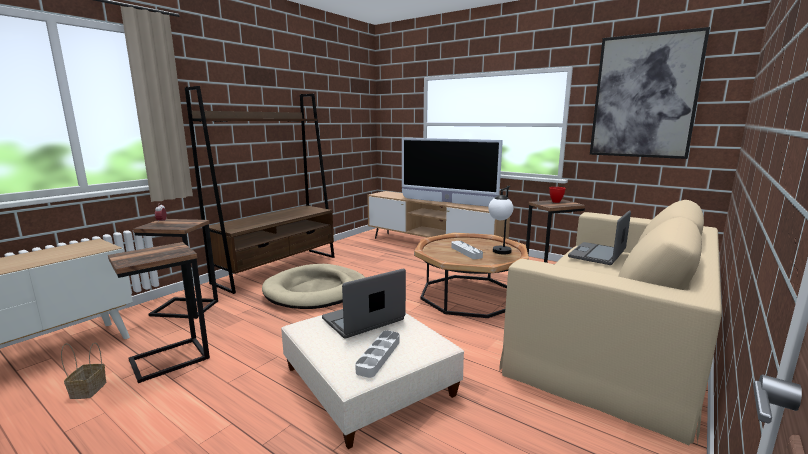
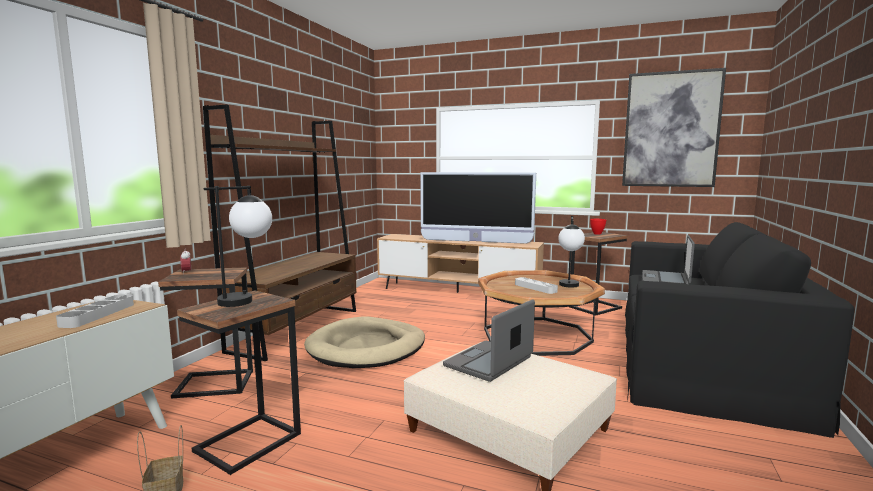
camera: 15 degrees left, 5 degrees down
(165, 249) = (247, 299): none -> table lamp
(379, 356) = (544, 393): grey tray -> grey tray (98, 314)
(616, 337) = (701, 358): beige sofa -> black sofa

